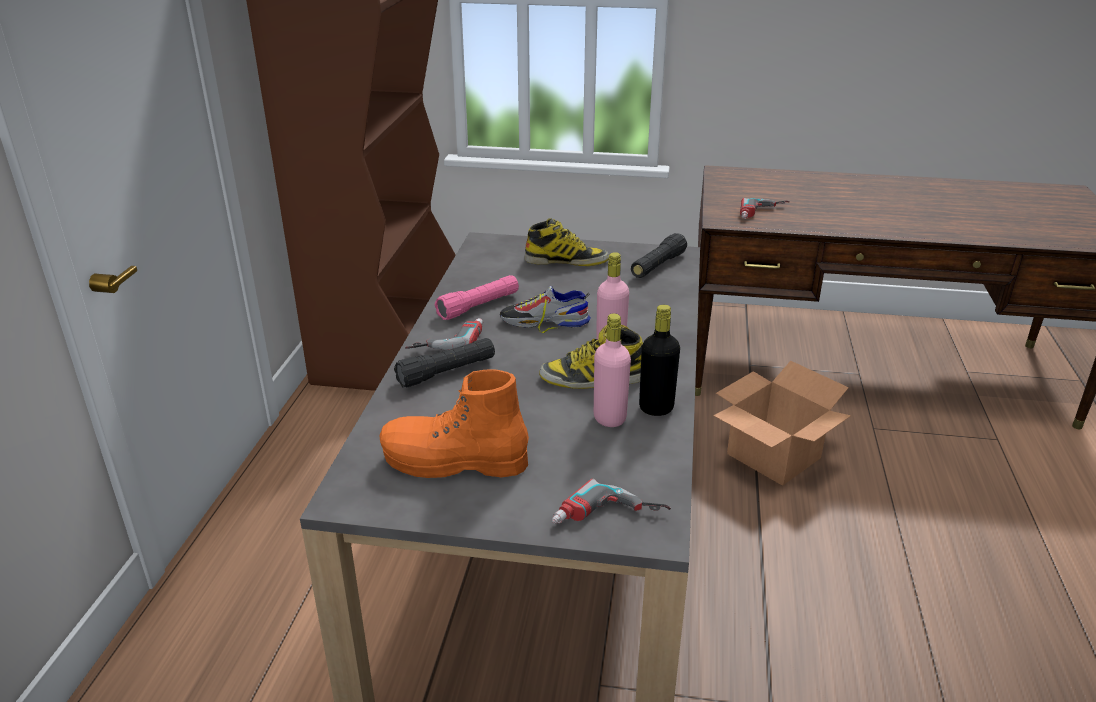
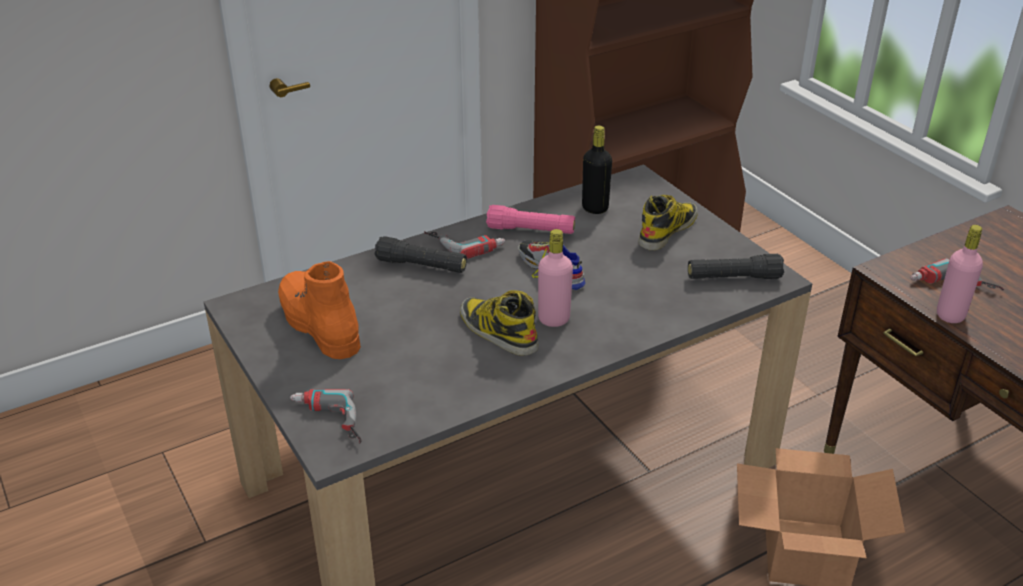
camera: 50 degrees right, 5 degrees up
(566, 261) = (667, 230): boot -> boot turned 105 degrees counterclockwise
(609, 418) = (451, 365): pink bottle -> pink bottle (950, 315)
(656, 408) = (493, 381): black bottle -> black bottle (595, 208)

